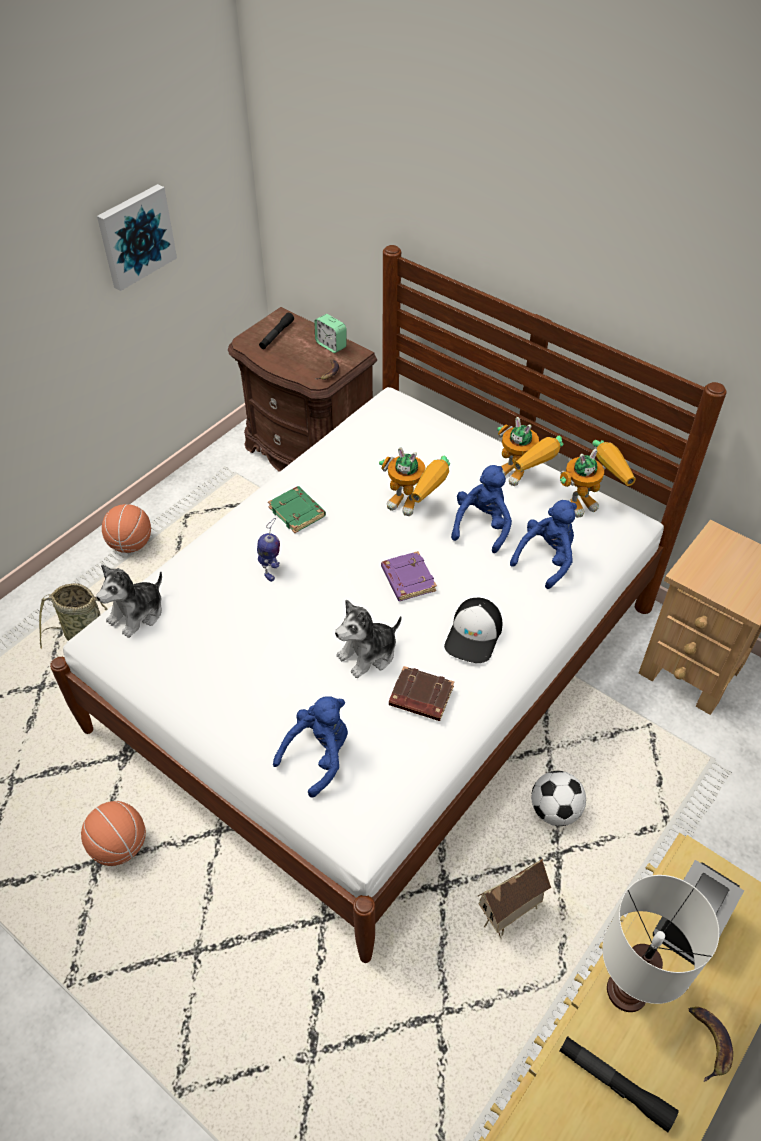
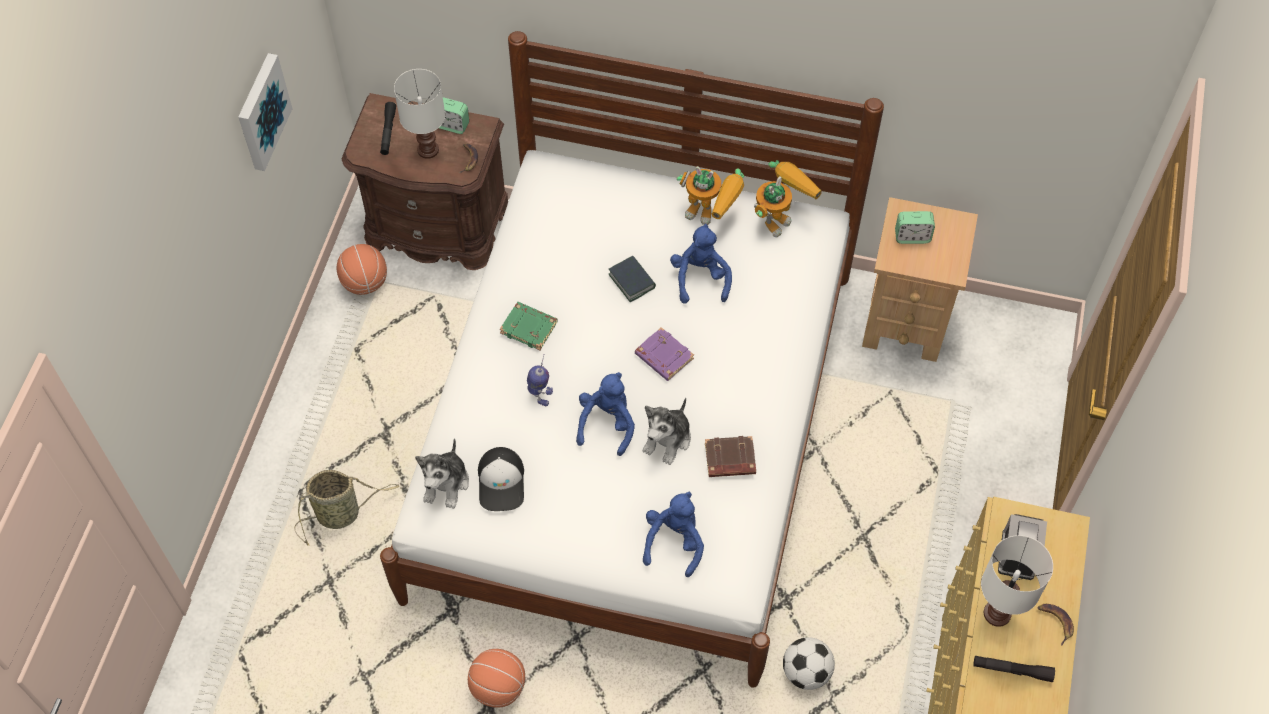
camera: 25 degrees left, 10 degrees up
(131, 544) = (319, 402): basketball -> basketball (365, 282)
(299, 356) = (427, 150): none -> white table lamp
(415, 507) = (632, 281): toy robot -> book
(474, 635) = (745, 387): cap -> cap (502, 482)
(508, 918) = (848, 604): toy house -> none
(546, 559) = (769, 290): blue plush toy -> blue plush toy (607, 423)
(555, 810) = (845, 500): football -> football (806, 672)
(719, 561) = (912, 236): none -> alarm clock

